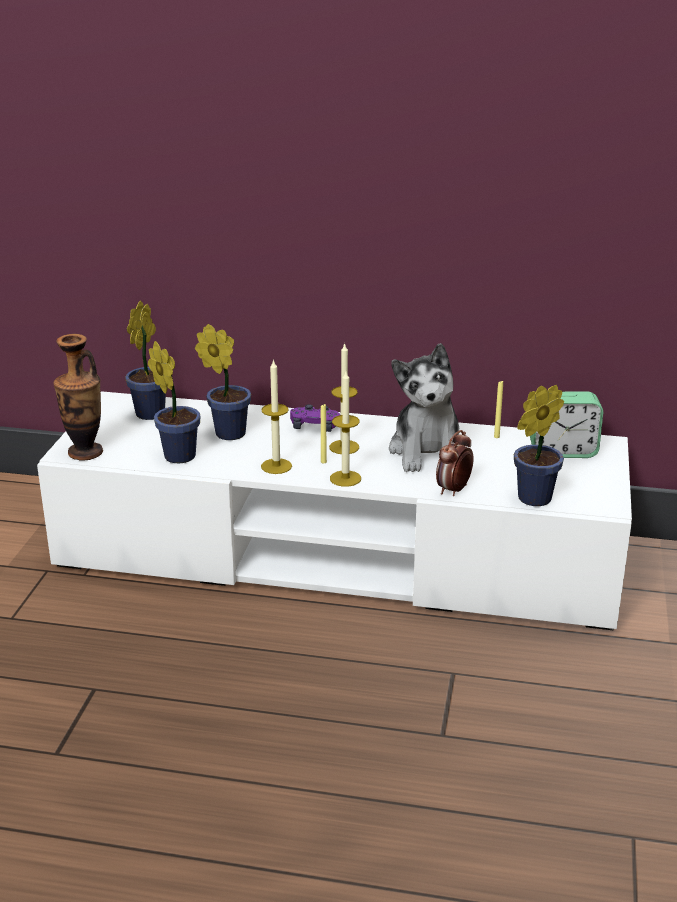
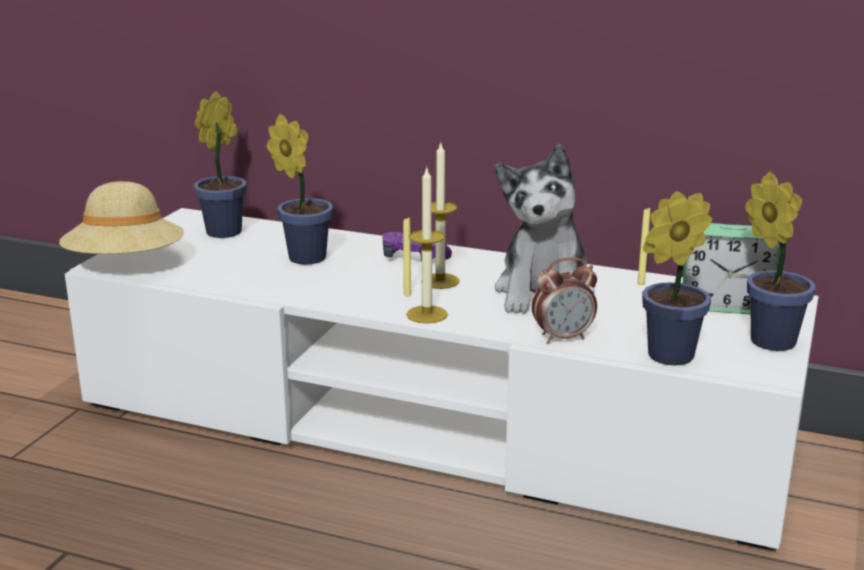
camera: 10 degrees right, 5 degrees down
(85, 452) = (126, 265): vase -> beige hat
(177, 455) = (232, 275): potted plant -> potted plant (768, 339)
(276, 466) = (346, 295): candle -> none
(453, 490) = (563, 338): alarm clock -> alarm clock turned 150 degrees counterclockwise

